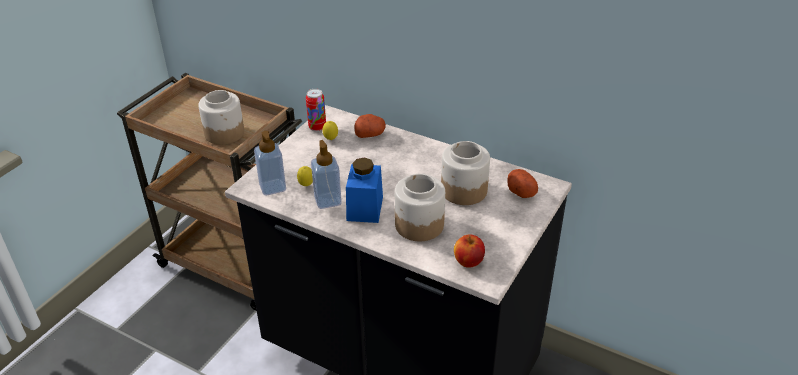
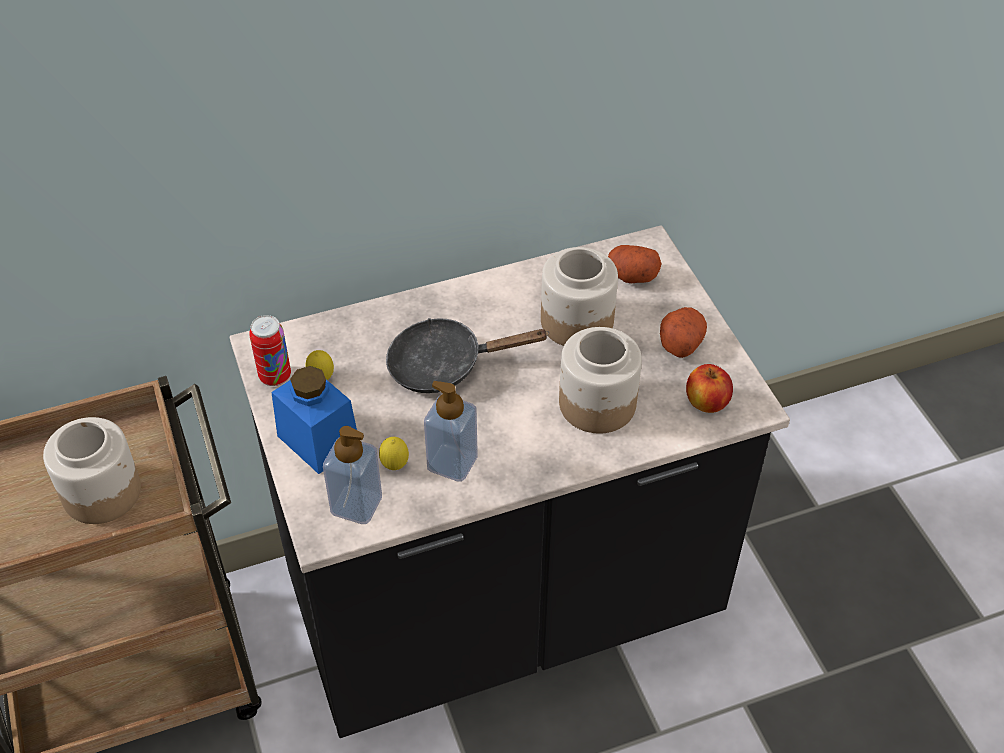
camera: 50 degrees left, 10 degrees up
(365, 208) = (510, 435): blue jar -> blue jar (318, 440)
(370, 134) = (358, 332): potato -> potato (680, 342)
(383, 167) = (445, 365): none -> black frying pan

